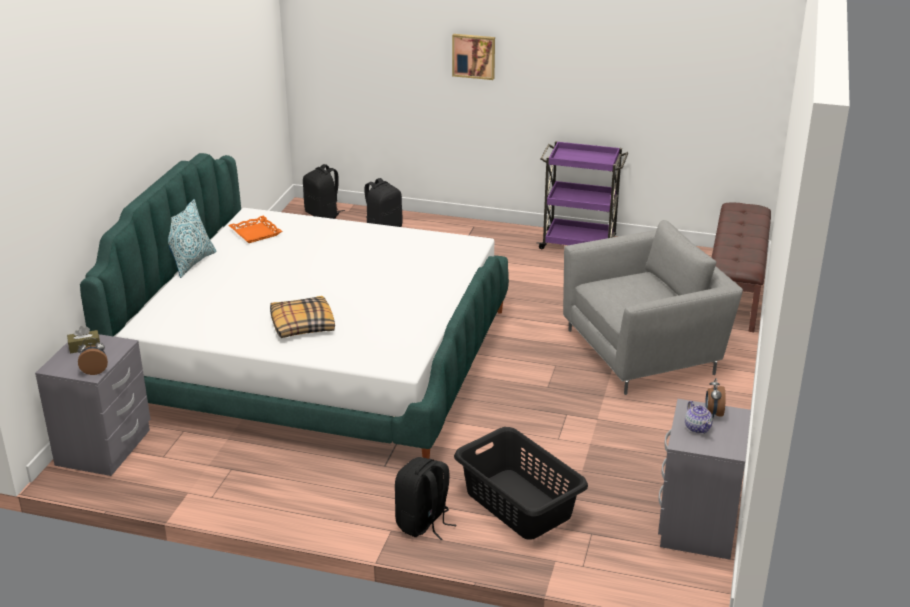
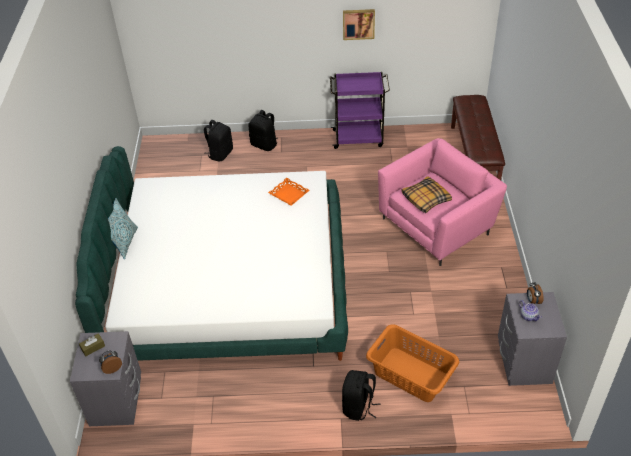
camera: 15 degrees left, 15 degrees up
(255, 233) = (157, 202): orange tray -> orange tray (288, 194)
(302, 325) = (232, 284): pillow -> pillow (425, 199)
(323, 215) = (171, 148): black backpack -> black backpack (264, 145)
(474, 56) = (269, 24): picture -> picture (358, 23)
(518, 504) = (411, 375): black laundry basket -> orange laundry basket
(644, 351) = (437, 225): grey armchair -> pink armchair

